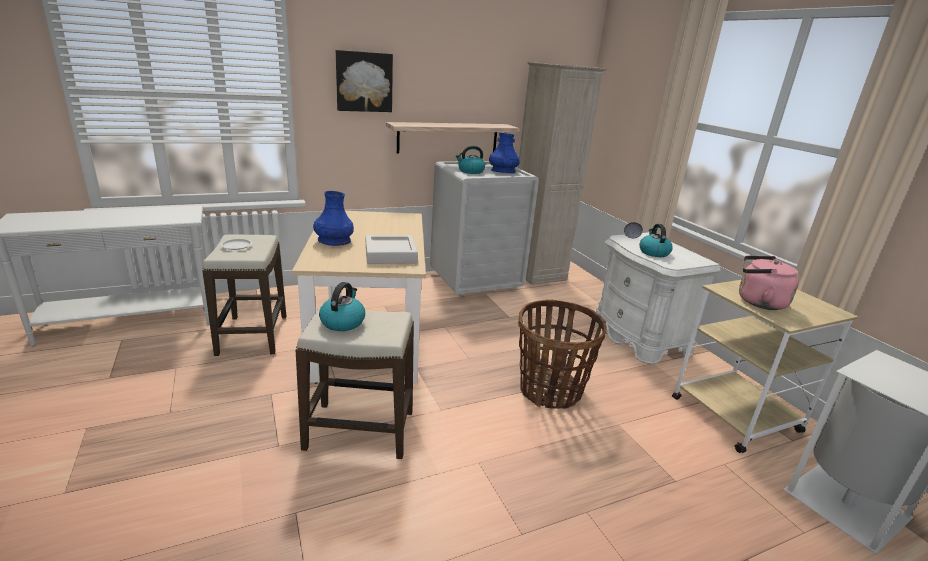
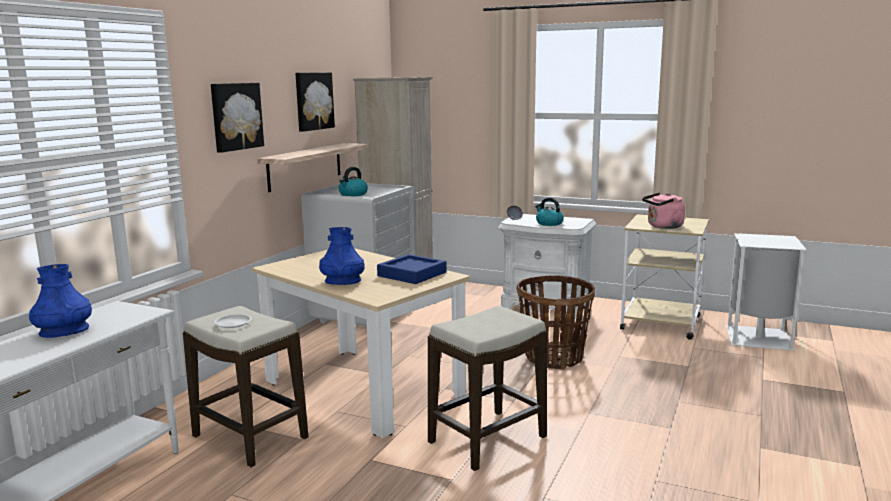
camera: 40 degrees left, 10 degrees down
(342, 322) = (477, 325): kettle -> none
(390, 254) = (412, 274): grey tray -> blue tray
(468, 79) = (313, 101): none -> picture
(503, 171) = (375, 189): blue vase -> blue vase (64, 332)

